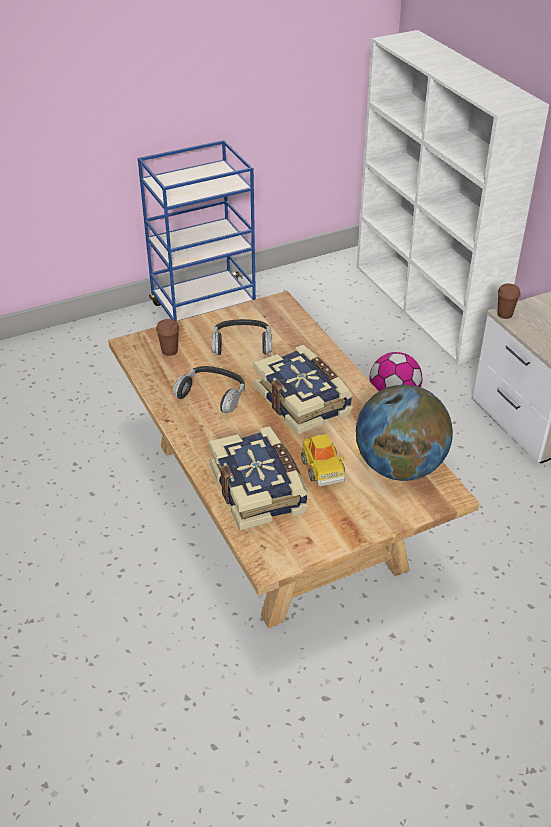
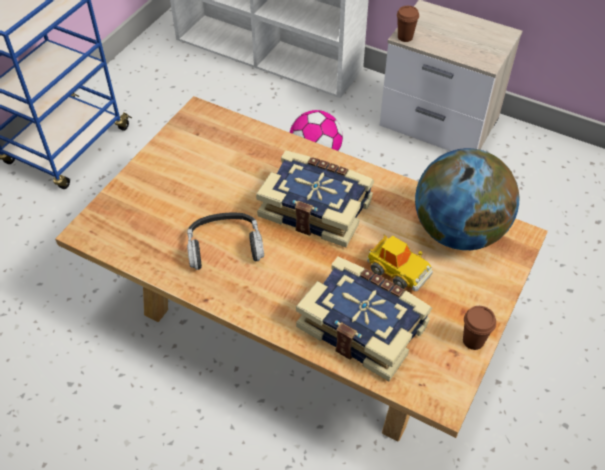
camera: 35 degrees left, 10 degrees up
(169, 351) = (136, 219): brown cup -> brown cup (473, 340)
(242, 344) = (203, 175): headphones -> none

